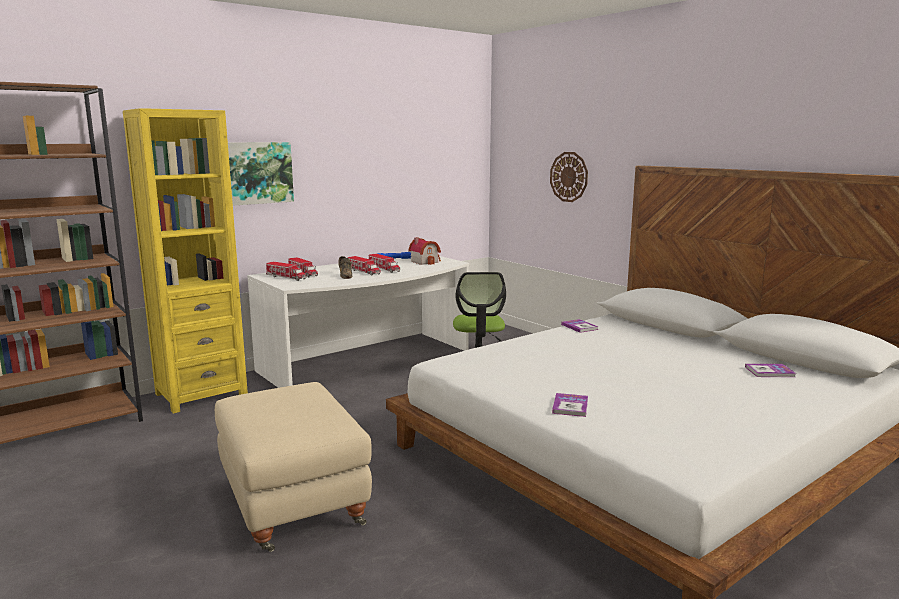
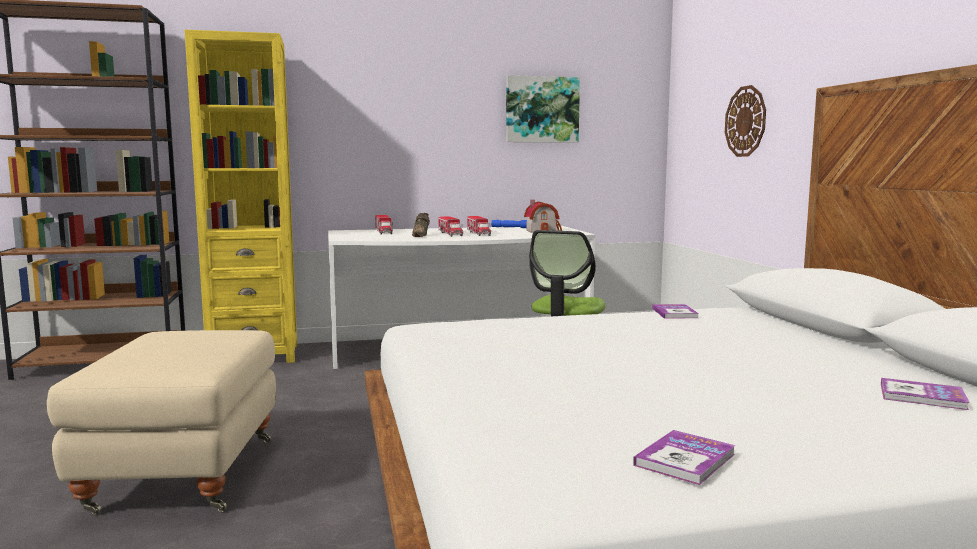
camera: 25 degrees right, 5 degrees down
(257, 173) = (346, 115): picture -> picture (542, 109)
(286, 277) = (359, 233): toy truck -> none
(570, 406) = (489, 389): book -> book (685, 459)

